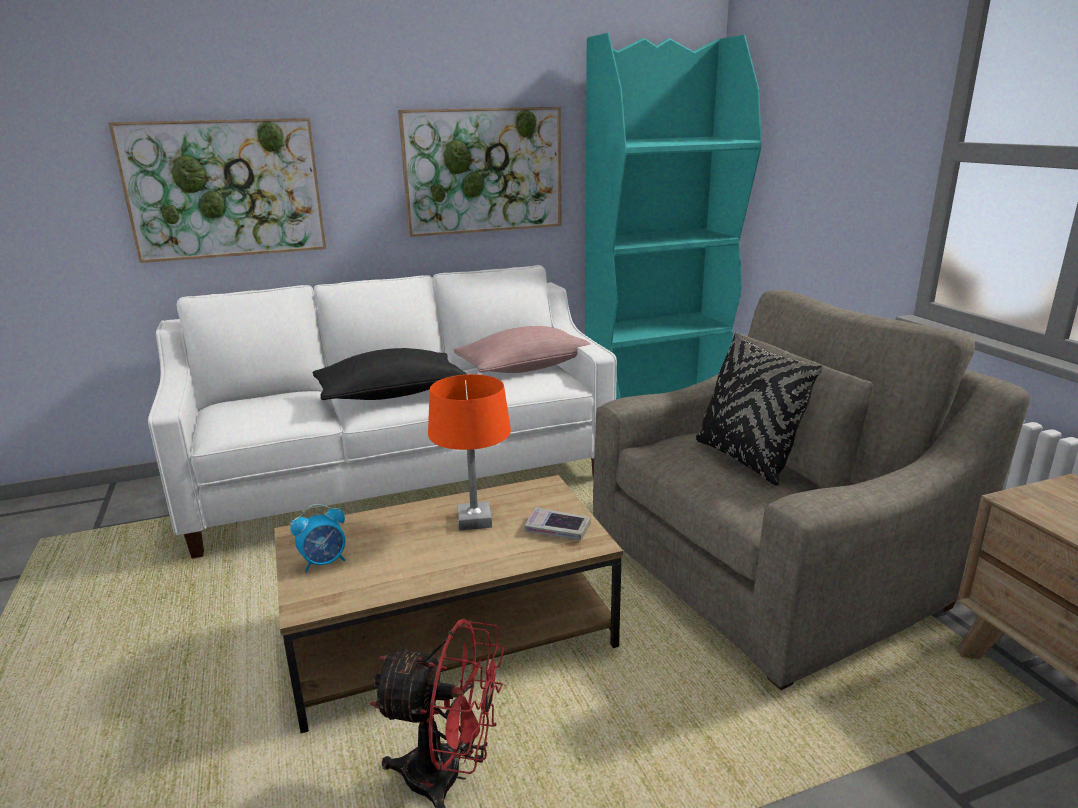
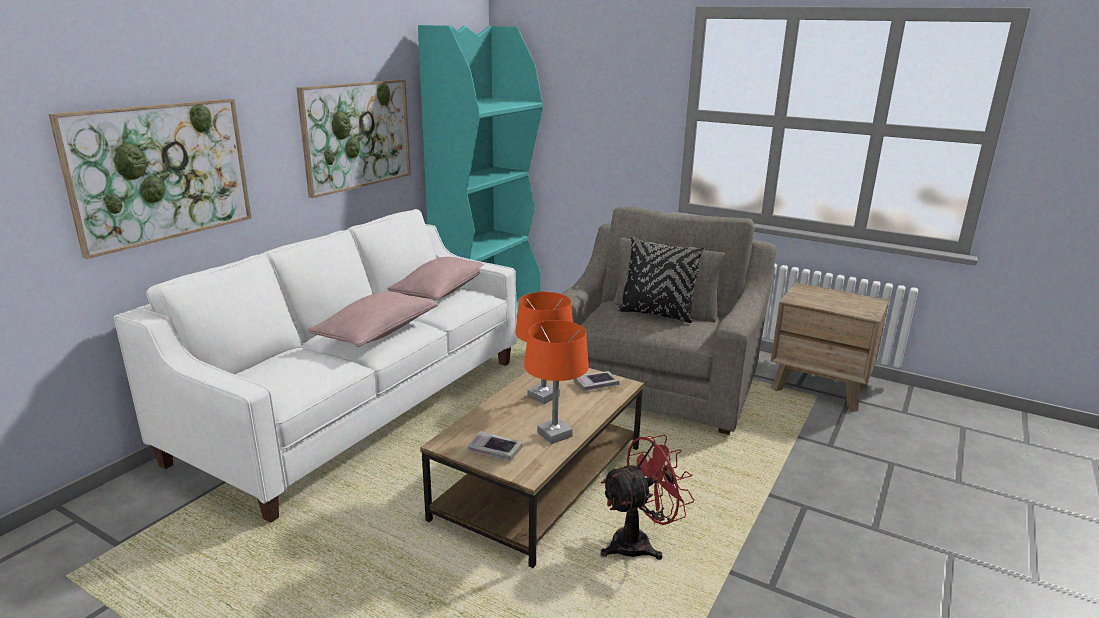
camera: 40 degrees left, 0 degrees up
(324, 562) = (495, 450): alarm clock -> book
(391, 394) = (377, 333): black pillow -> pink pillow
(409, 571) = (554, 434): none -> orange table lamp

